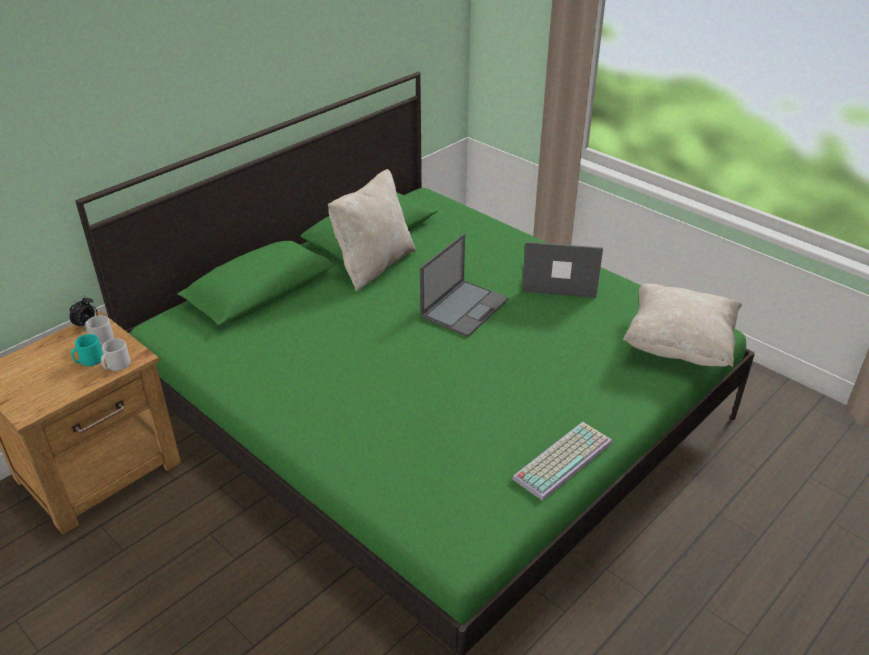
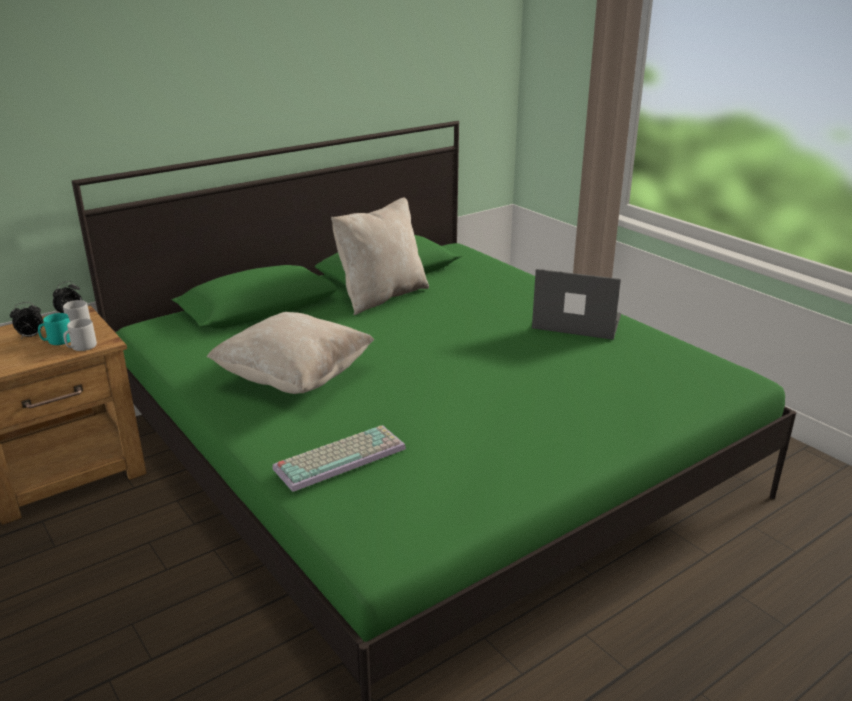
camera: 10 degrees right, 10 degrees down
(60, 358) = (31, 336): none -> alarm clock
(465, 307) = (464, 336): laptop -> none
(562, 459) = (530, 478): keyboard -> keyboard (340, 457)
(678, 346) = (698, 389): beige pillow -> beige pillow (294, 379)

